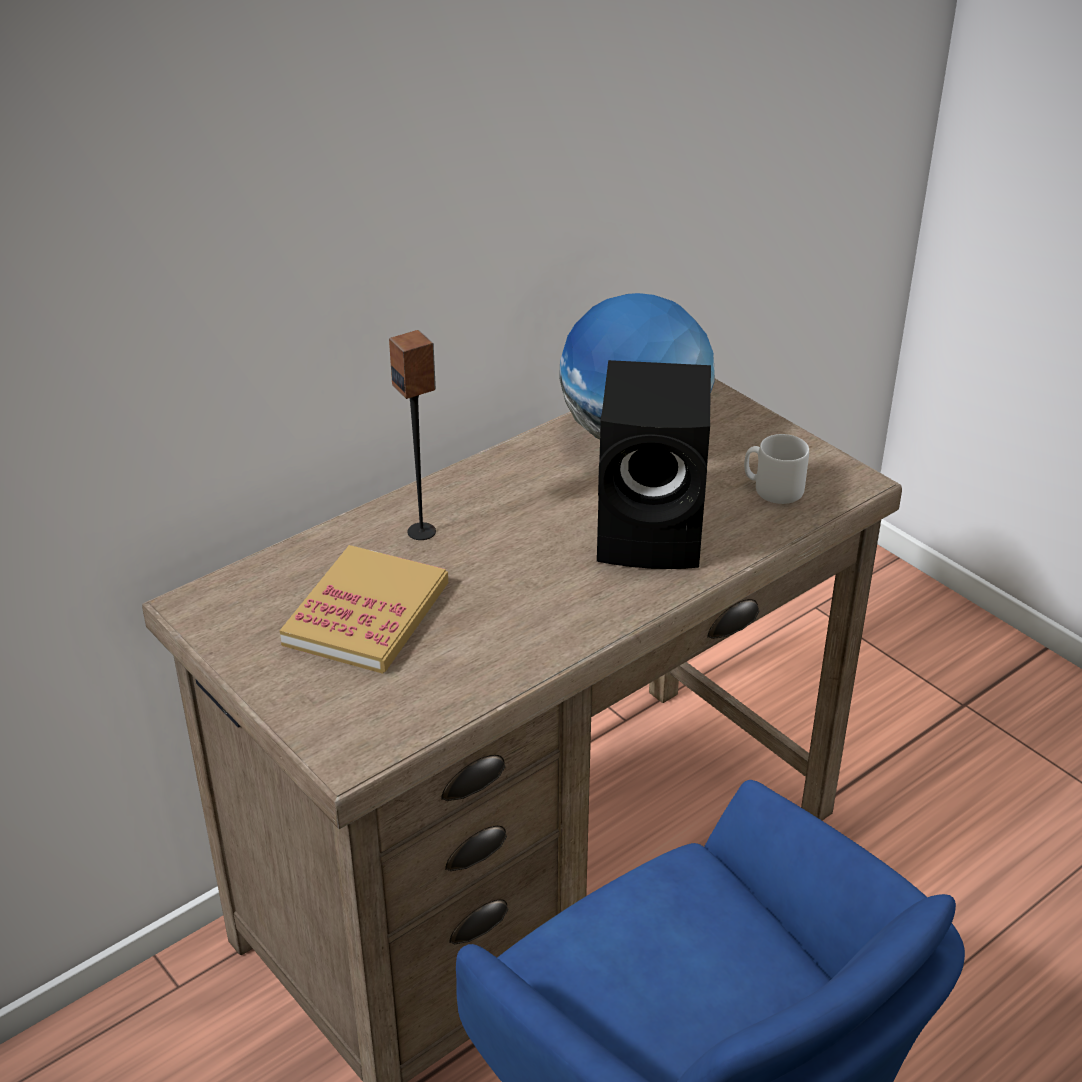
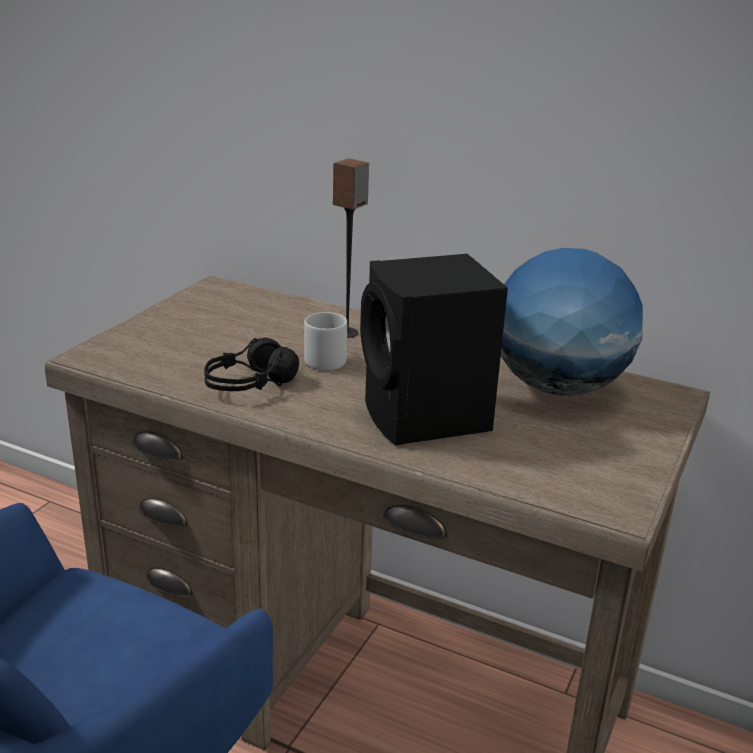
camera: 65 degrees right, 10 degrees down
(367, 614) = (240, 333): book -> none
(511, 635) = (249, 384): none -> black headphones
(772, 489) = (552, 465): grey mug -> grey mug (325, 359)

